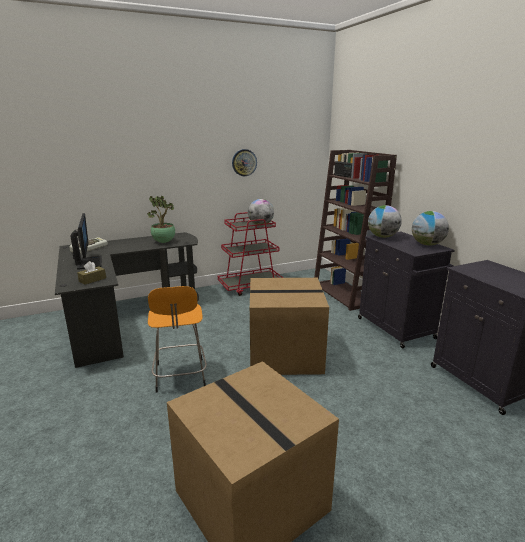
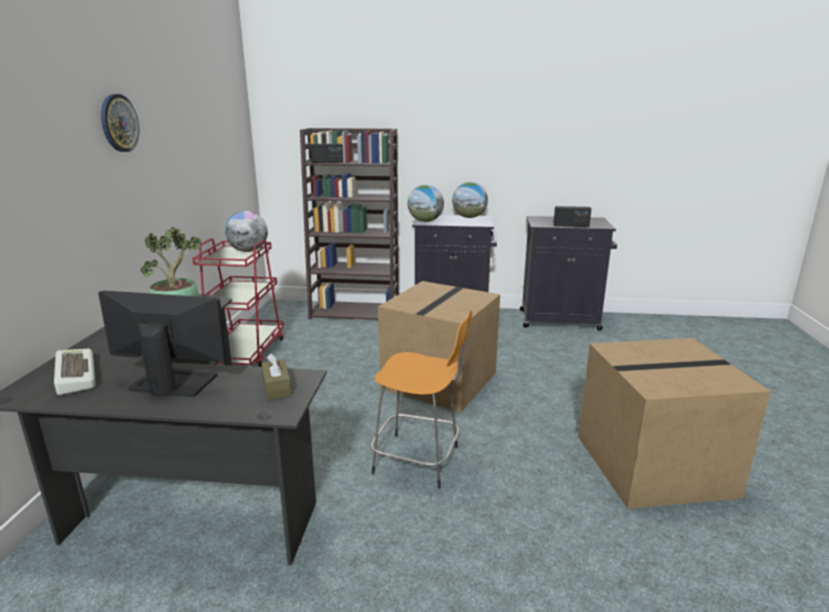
camera: 60 degrees left, 0 degrees up
(244, 162) = (192, 158): wall clock -> wall clock (119, 123)
(491, 280) = (571, 225): none -> radio

